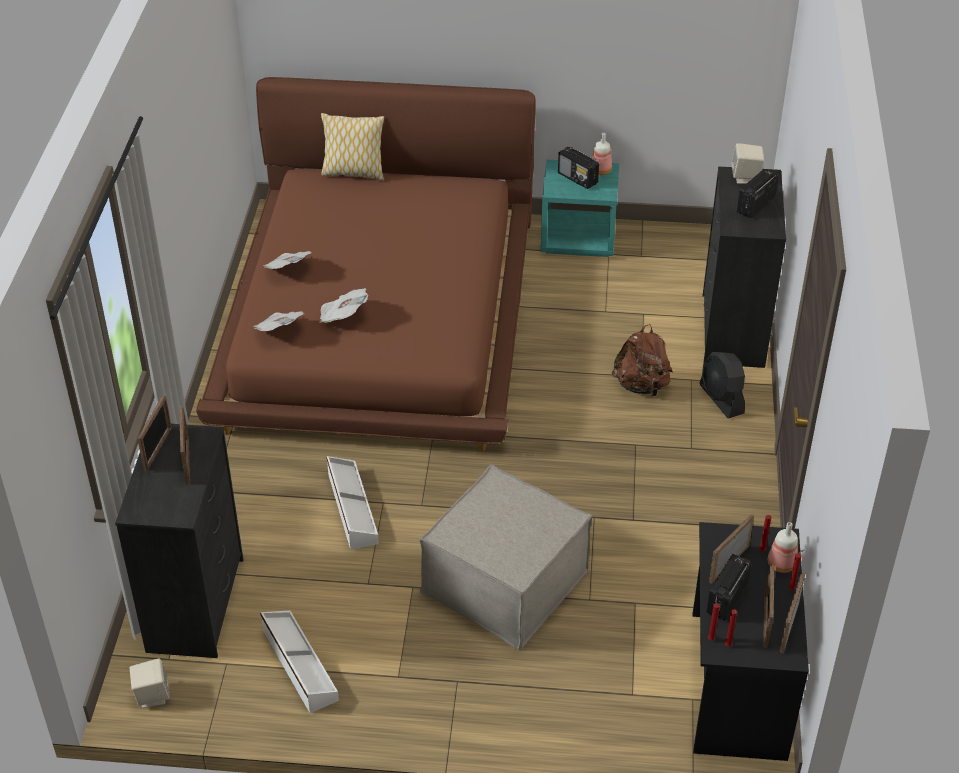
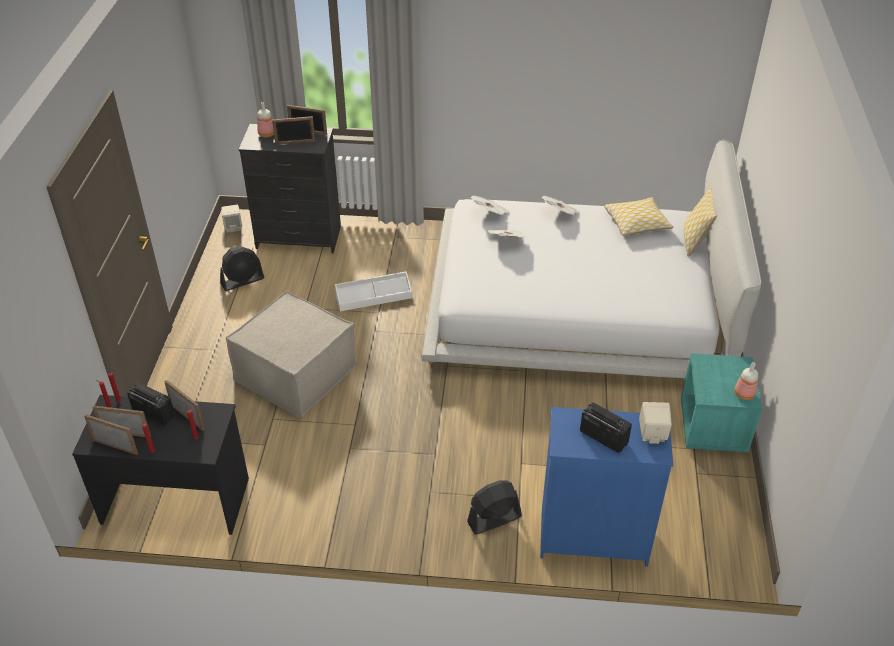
camera: 90 degrees right, 0 degrees up
(298, 665) = (242, 281): white storage box -> black fan
(316, 210) = (636, 223): none -> pillow
(379, 318) = (578, 304): brown bed -> white bed
(578, 178) = (726, 377): radio -> none
(642, 385) = (509, 463): brown backpack -> none
(732, 330) = (593, 536): black dresser -> blue dresser
(780, 564) = (179, 448): bottle -> bottle (266, 134)

